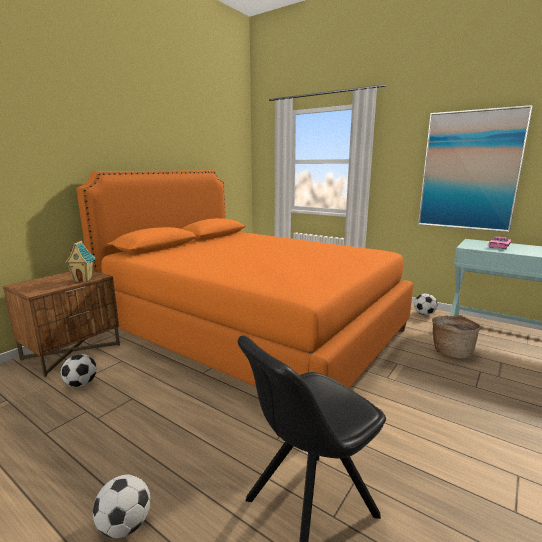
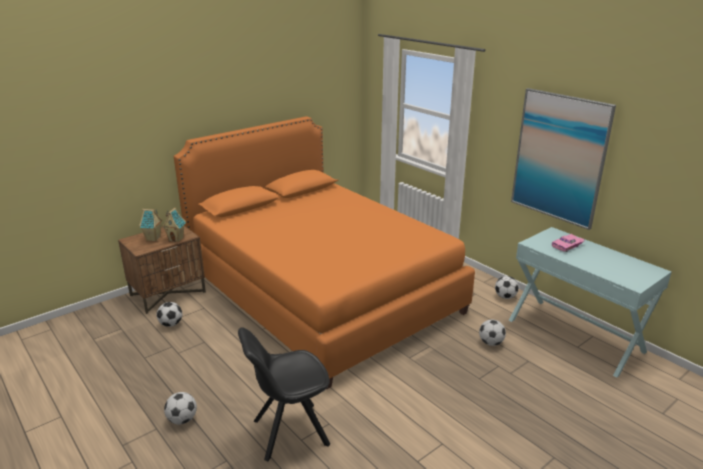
camera: 15 degrees right, 10 degrees up
(53, 281) = (153, 238): none -> toy house
(451, 351) = (491, 343): basket -> football

